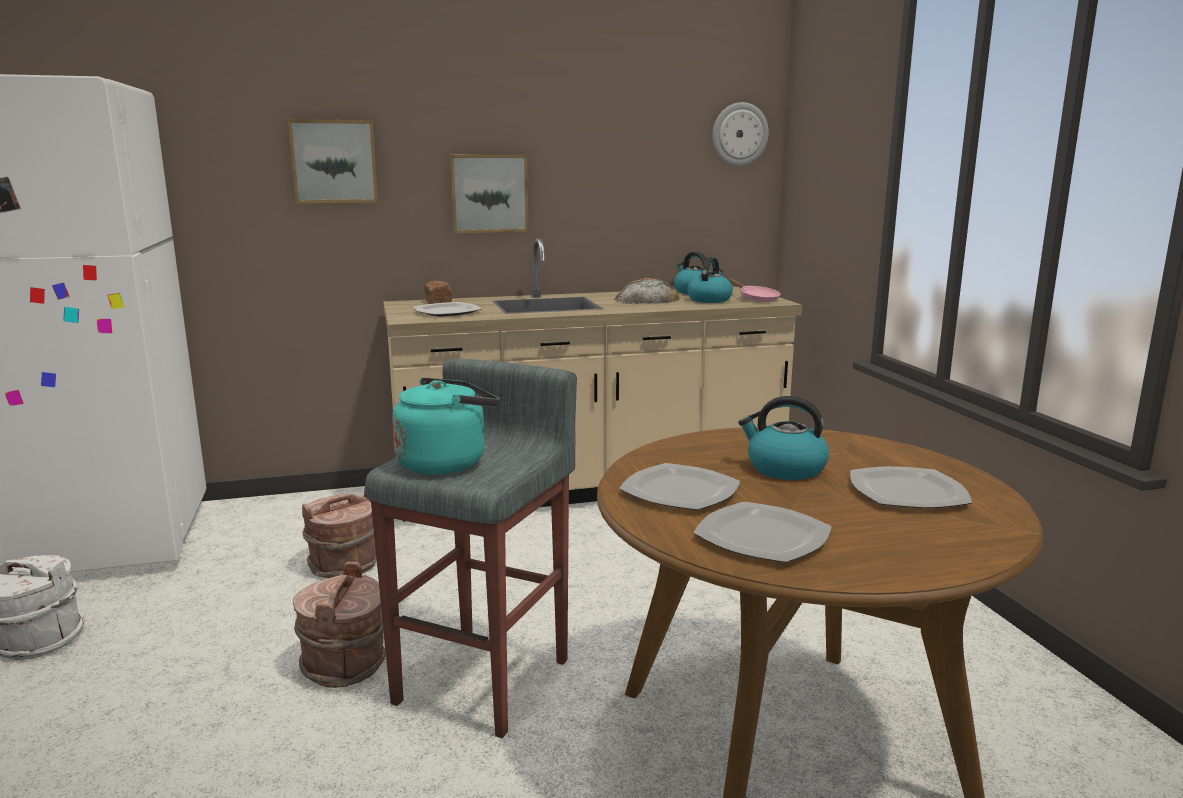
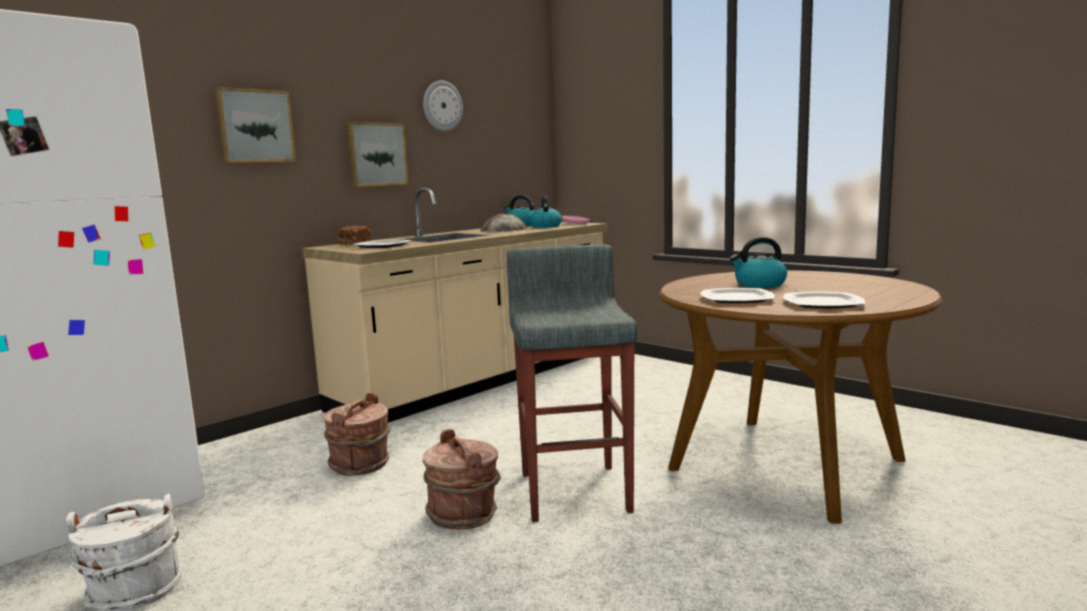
camera: 30 degrees left, 5 degrees down
(446, 462) = (561, 315): turquoise kettle -> none
(739, 134) = (530, 112): wall clock -> wall clock (442, 106)
(906, 492) = (834, 282): plate -> none

